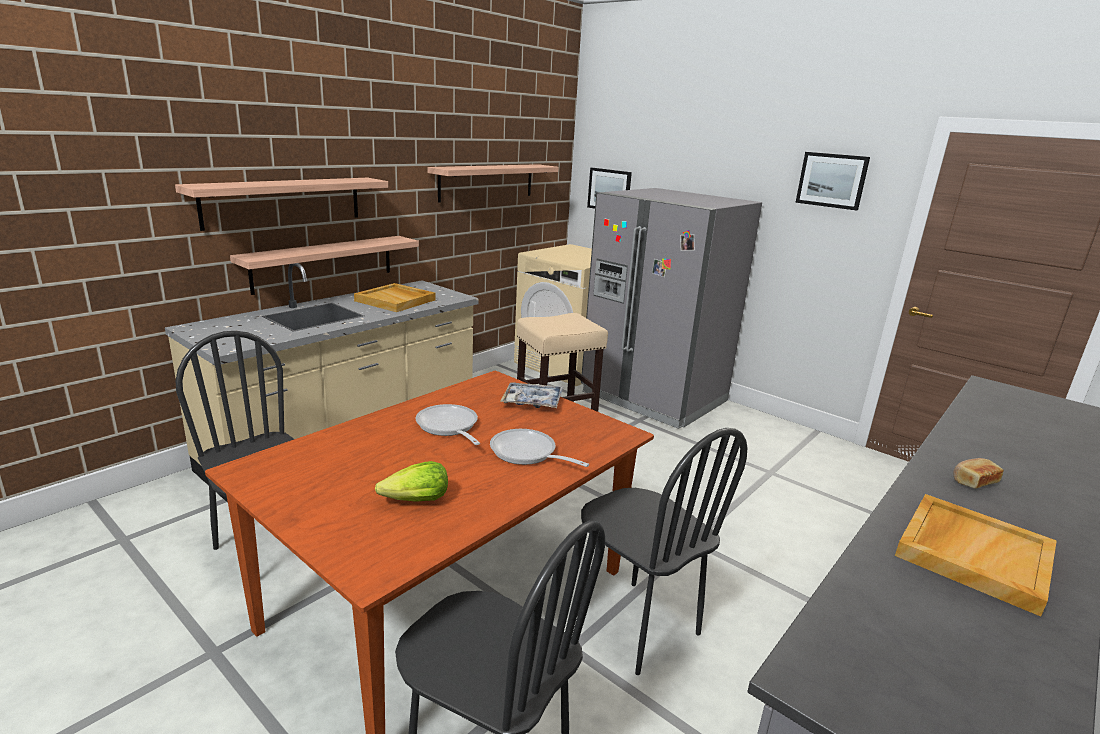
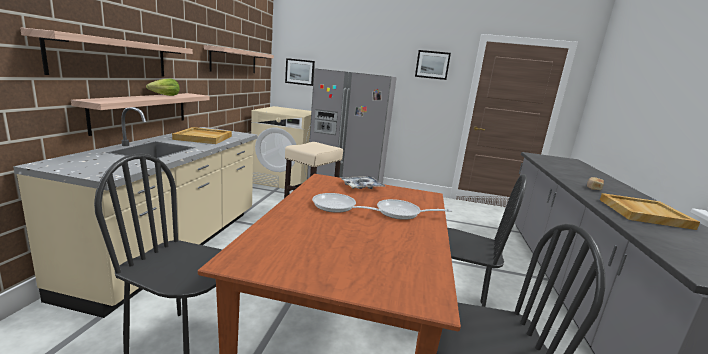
camera: 30 degrees left, 5 degrees down
(416, 500) = (386, 251): lettuce -> lettuce (165, 95)

